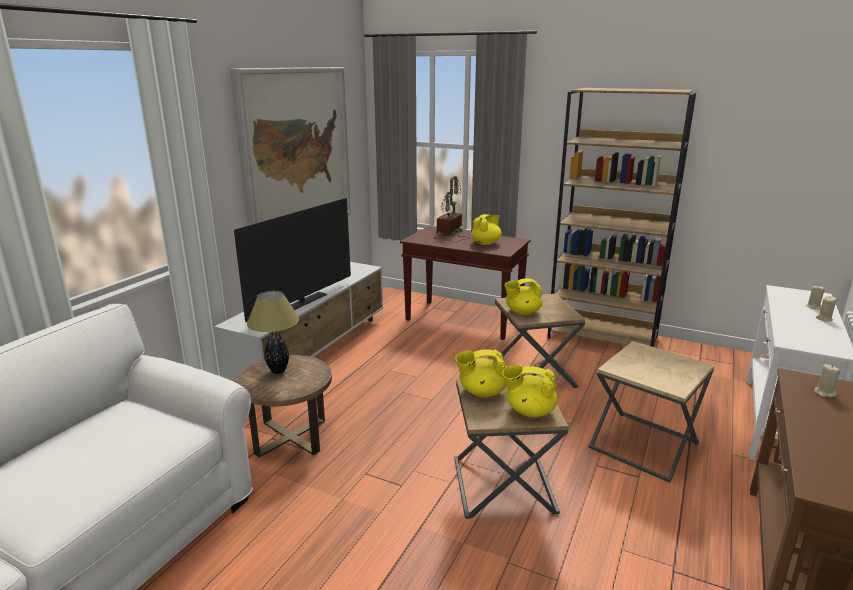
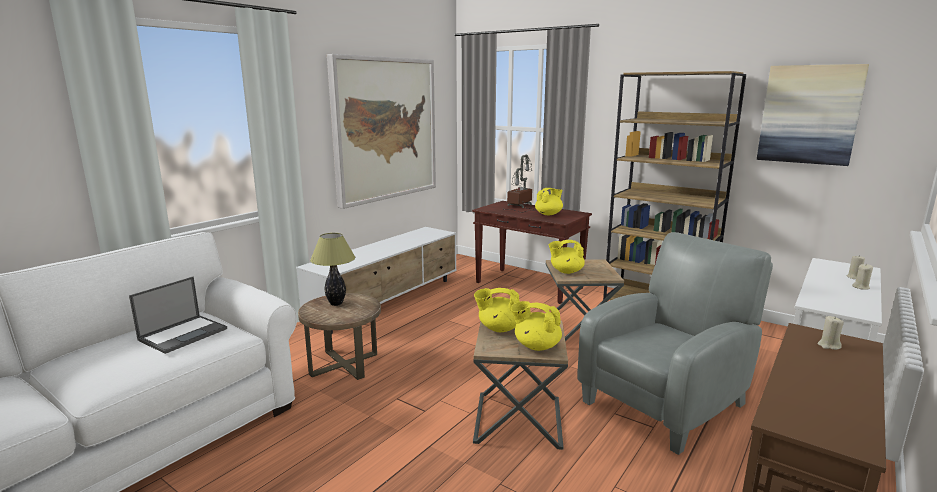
camera: 10 degrees right, 5 degrees down
(124, 437) = (184, 334): none -> laptop
(302, 303) = (375, 255): television -> none
(643, 445) = (667, 401): beige side table -> grey armchair
(758, 135) = (809, 114): none -> picture

